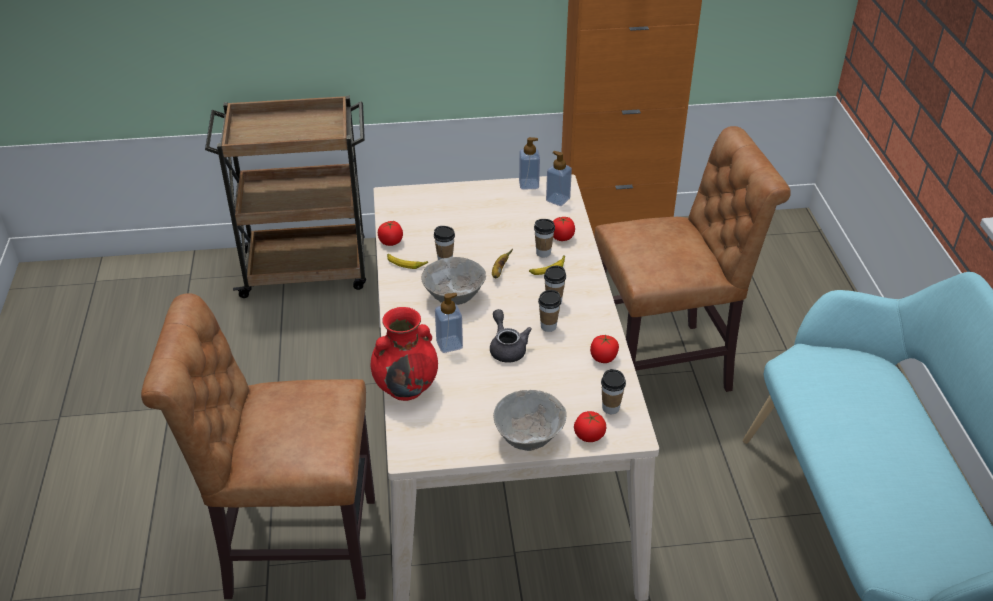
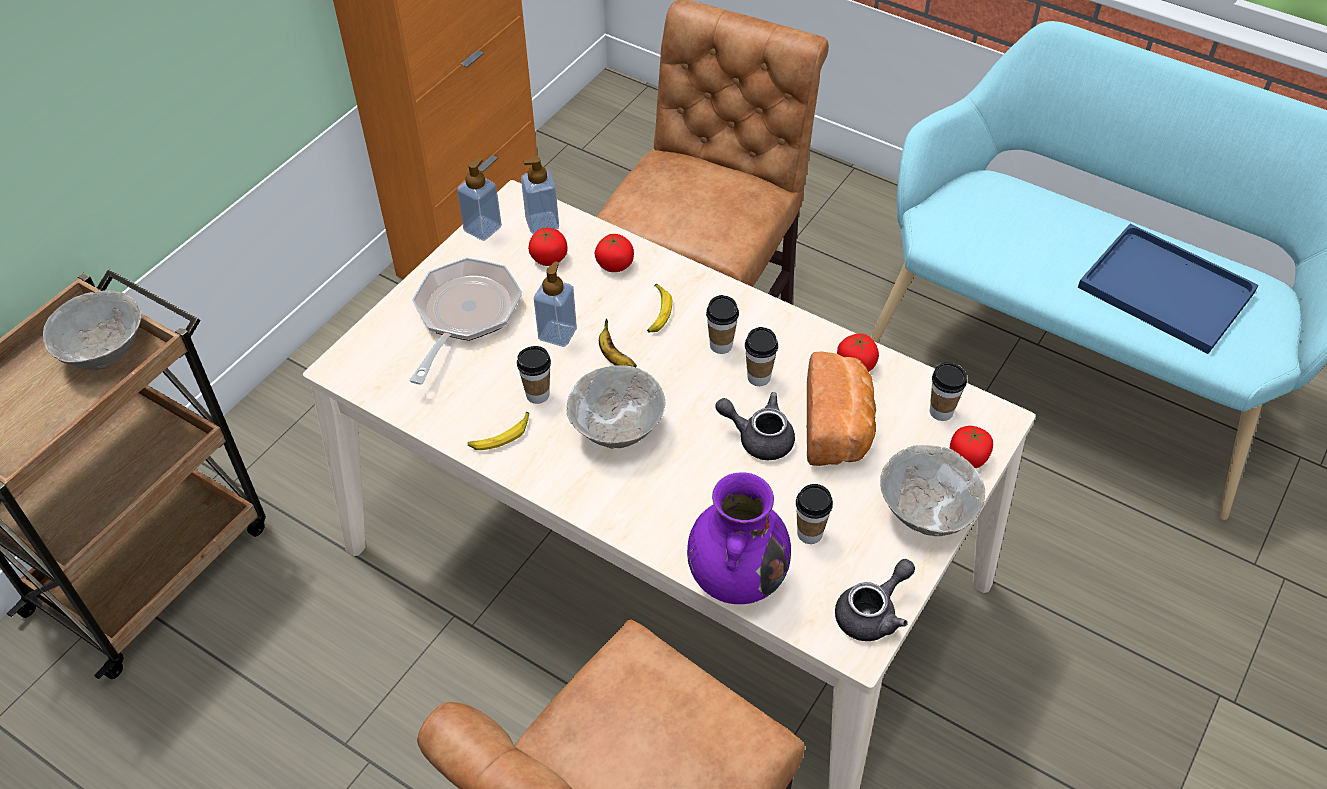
camera: 50 degrees left, 10 degrees up
(320, 130) = (106, 352): none -> grey bowl
(391, 241) = (439, 425): tomato -> tomato (549, 258)
(406, 387) = (737, 577): red vase -> purple vase
(437, 449) = (873, 613): none -> grey teapot
(449, 344) = (700, 488): soap dispenser -> soap dispenser (557, 334)
(466, 211) = (464, 315): none -> frying pan
(543, 253) = (625, 298): cup -> cup (809, 533)
(549, 373) = (838, 428): none -> bread
(899, 496) = (1169, 290): none -> blue tray

